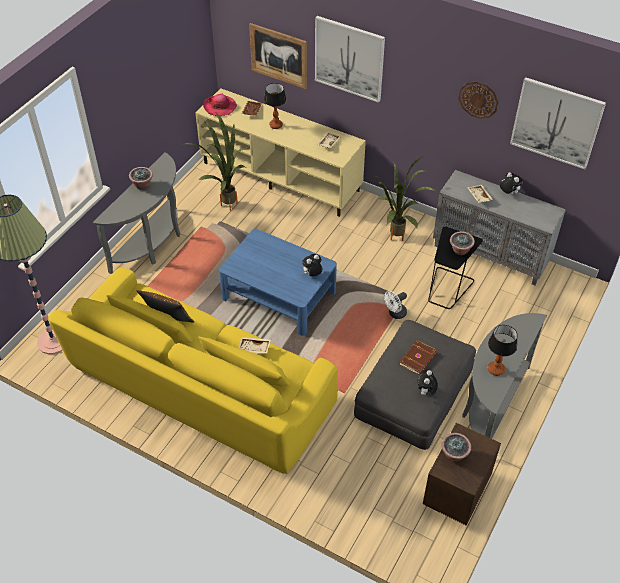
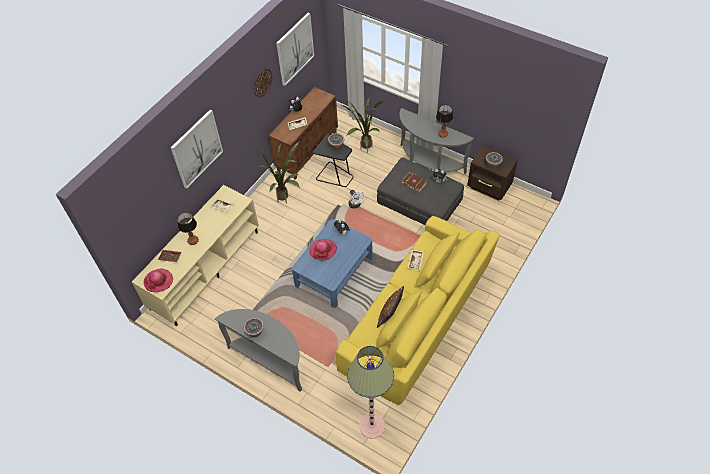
camera: 85 degrees left, 5 degrees up
(226, 202) = (228, 308): potted plant -> potted plant (363, 150)
(279, 55) = (158, 205): picture -> none
(283, 257) = (323, 250): none -> hat
(491, 255) = (307, 151): grey cabinet -> brown cabinet

